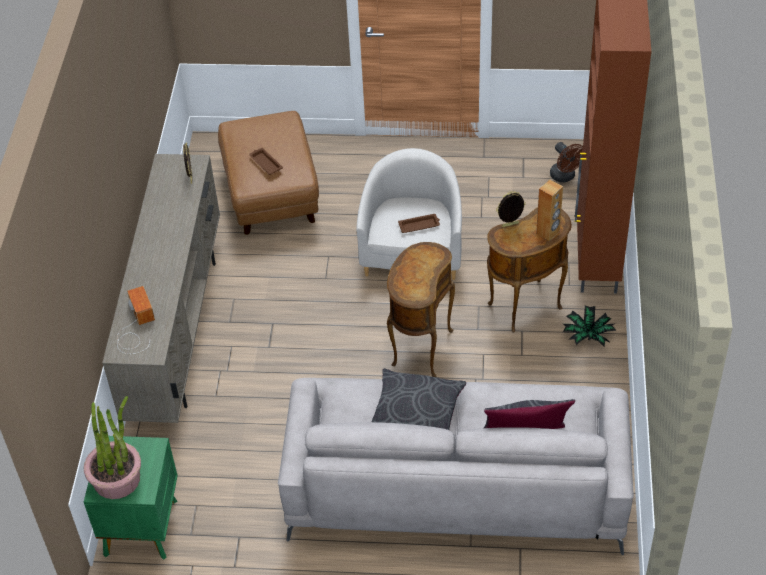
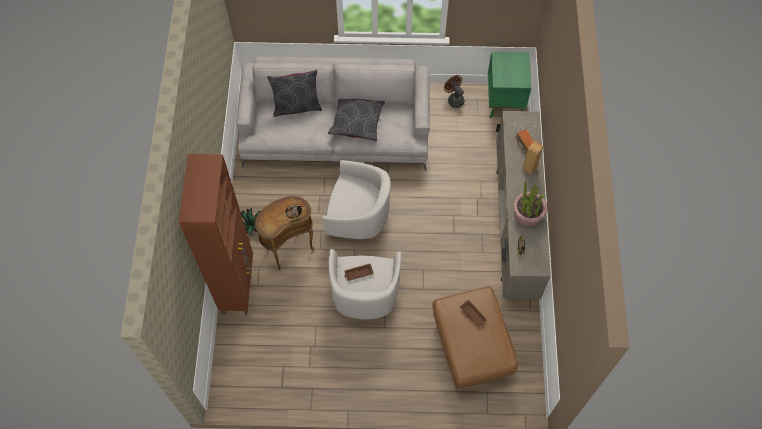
camera: 175 degrees right, 15 degrees up
(117, 479) = (514, 64): potted plant -> potted plant (527, 214)
(420, 348) = (358, 216): brown side table -> white armchair
(548, 232) = (270, 213): brown speaker -> brown speaker (529, 168)
(565, 177) = (251, 367): brown fan -> brown fan (454, 99)

